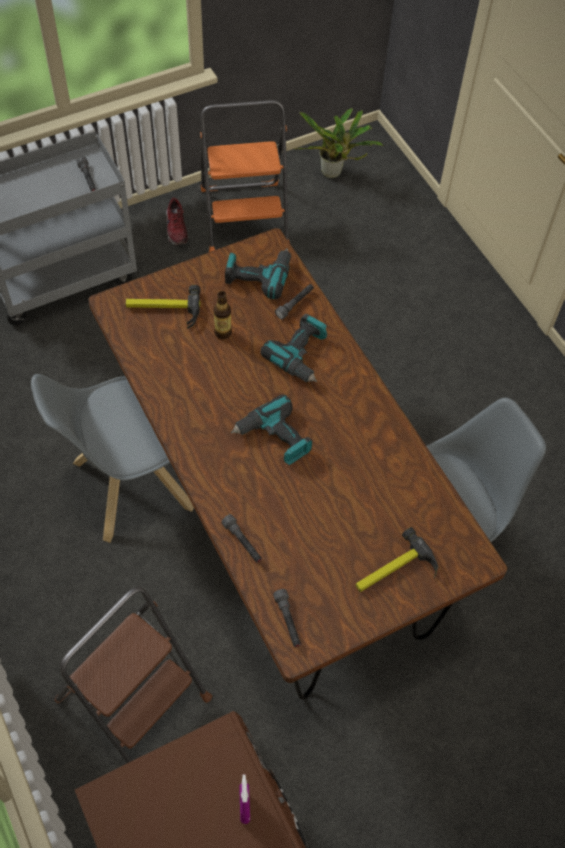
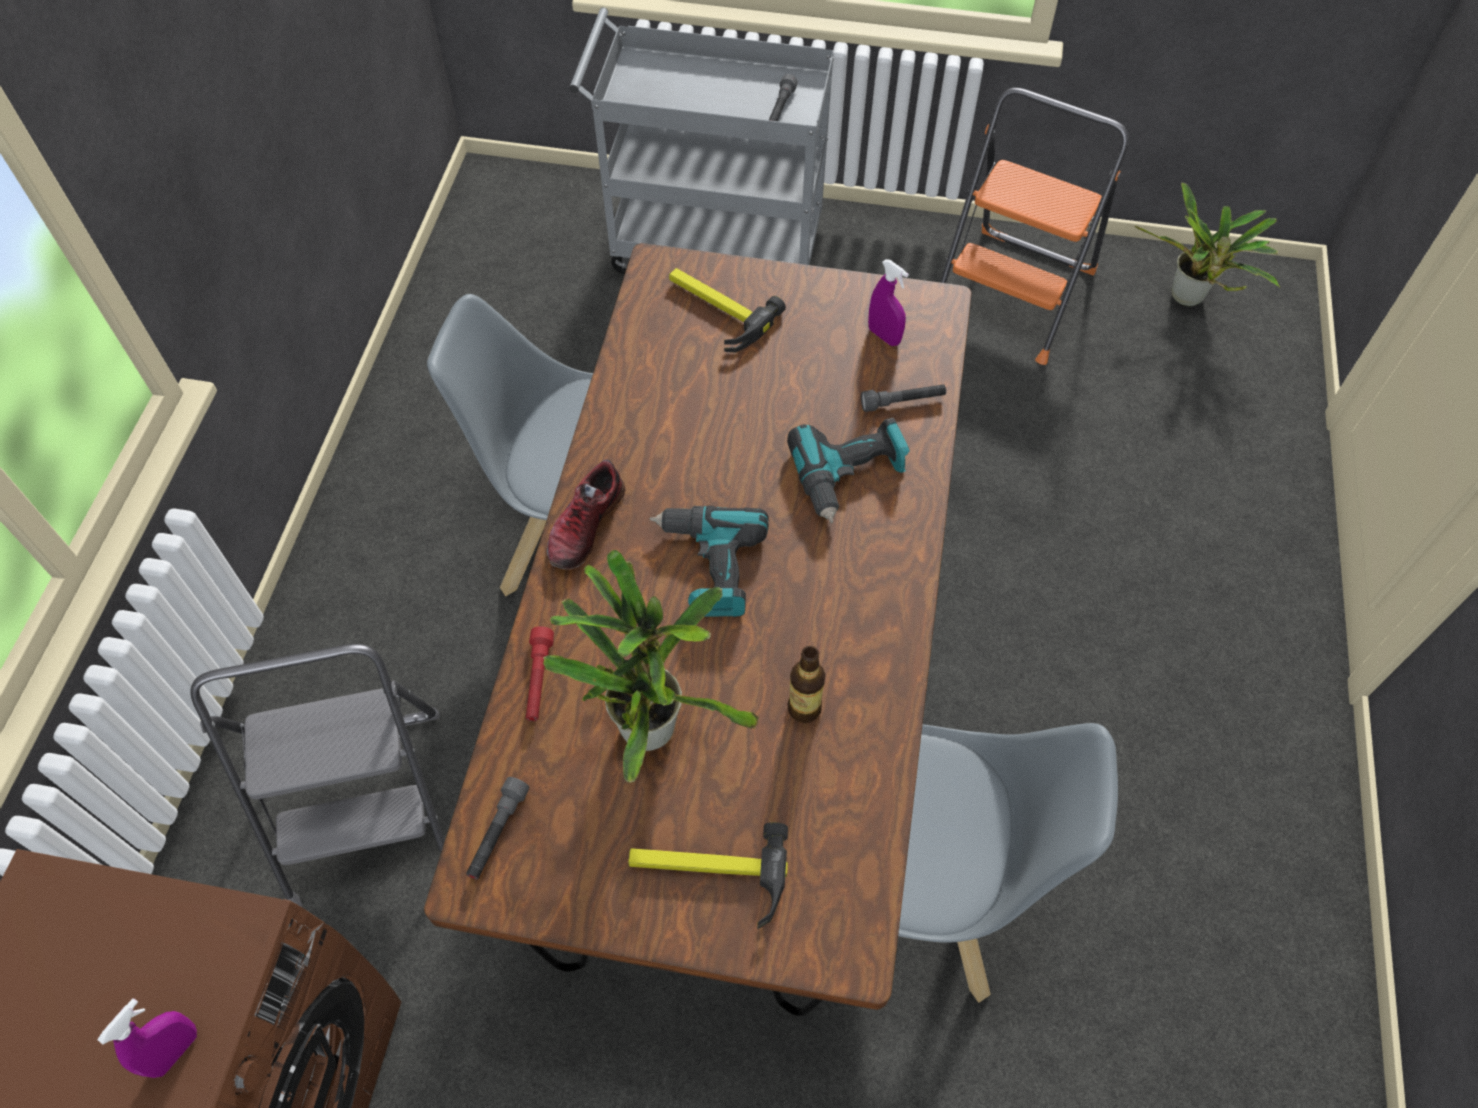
camera: 40 degrees right, 0 degrees up
(129, 694) = (368, 798): brown step ladder -> grey step ladder
(175, 228) = (909, 261): shoe -> shoe (584, 525)
(223, 333) = (767, 384): bottle -> bottle (804, 708)
(242, 542) = (538, 679): grey flashlight -> red flashlight
(258, 275) = (884, 336): power drill -> purple spray bottle
(309, 526) = (648, 720): none -> potted plant

